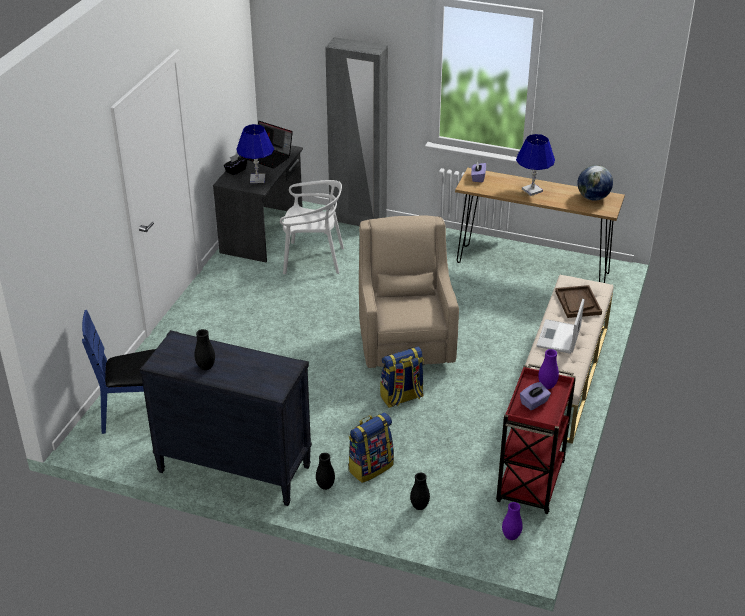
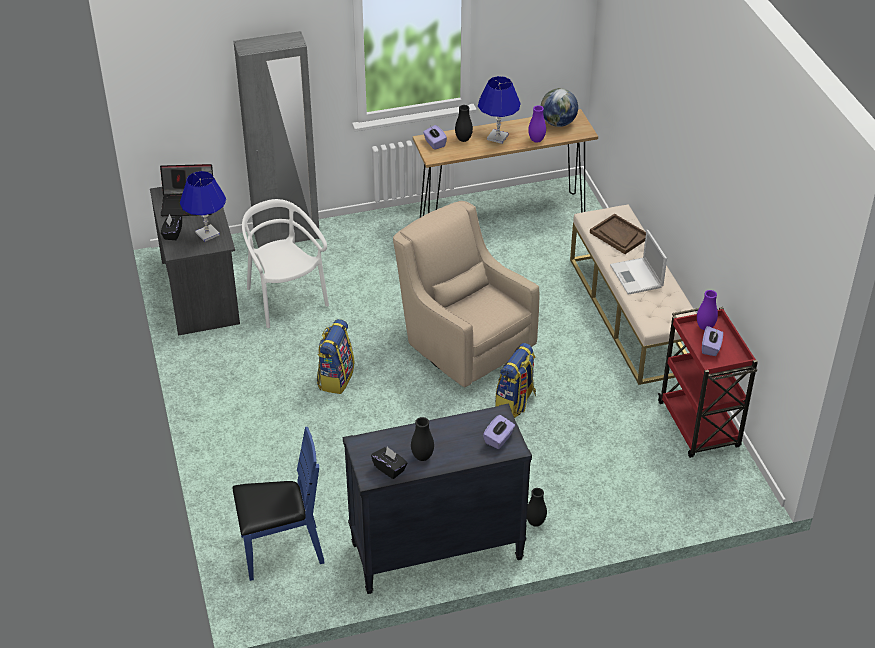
camera: 35 degrees left, 5 degrees up
(135, 415) = (281, 551): blue chair -> blue chair turned 150 degrees counterclockwise
(175, 364) = (389, 468): none -> black tissue box
(272, 381) = (499, 439): none -> purple tissue box
(313, 259) = (285, 299): white chair -> white chair turned 90 degrees counterclockwise
(370, 467) = (555, 483): backpack -> backpack (335, 378)
(419, 506) = (633, 497): black vase -> black vase (463, 139)
(511, 536) = (730, 482): purple vase -> purple vase (536, 140)

